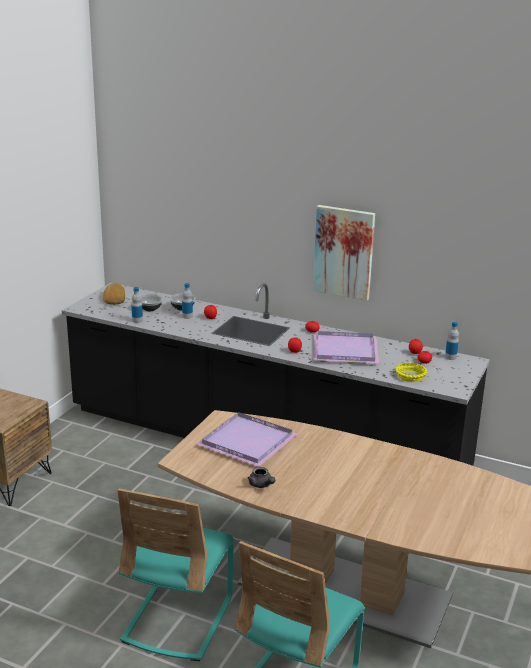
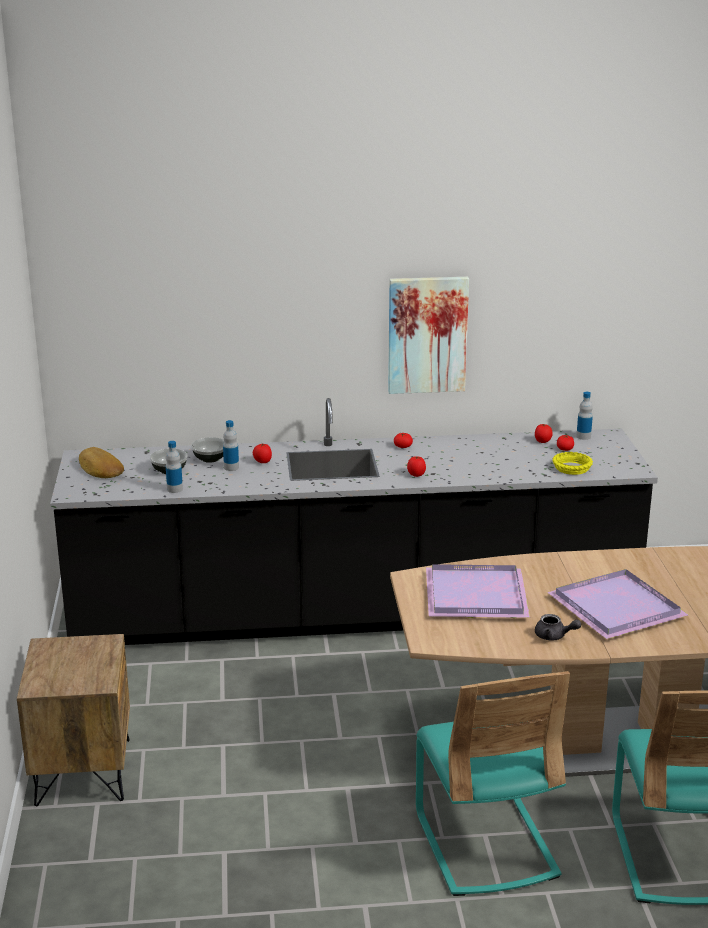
camera: 30 degrees left, 0 degrees up
(344, 351) = (468, 460): purple tray -> purple tray (616, 609)

